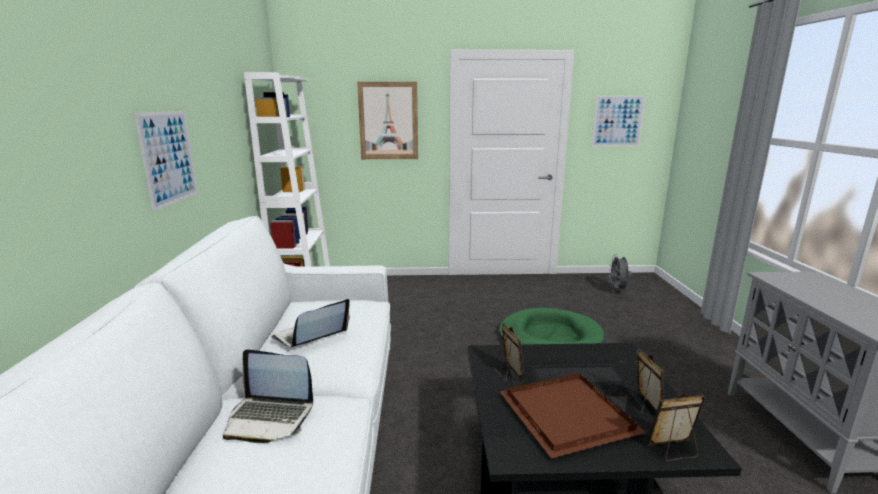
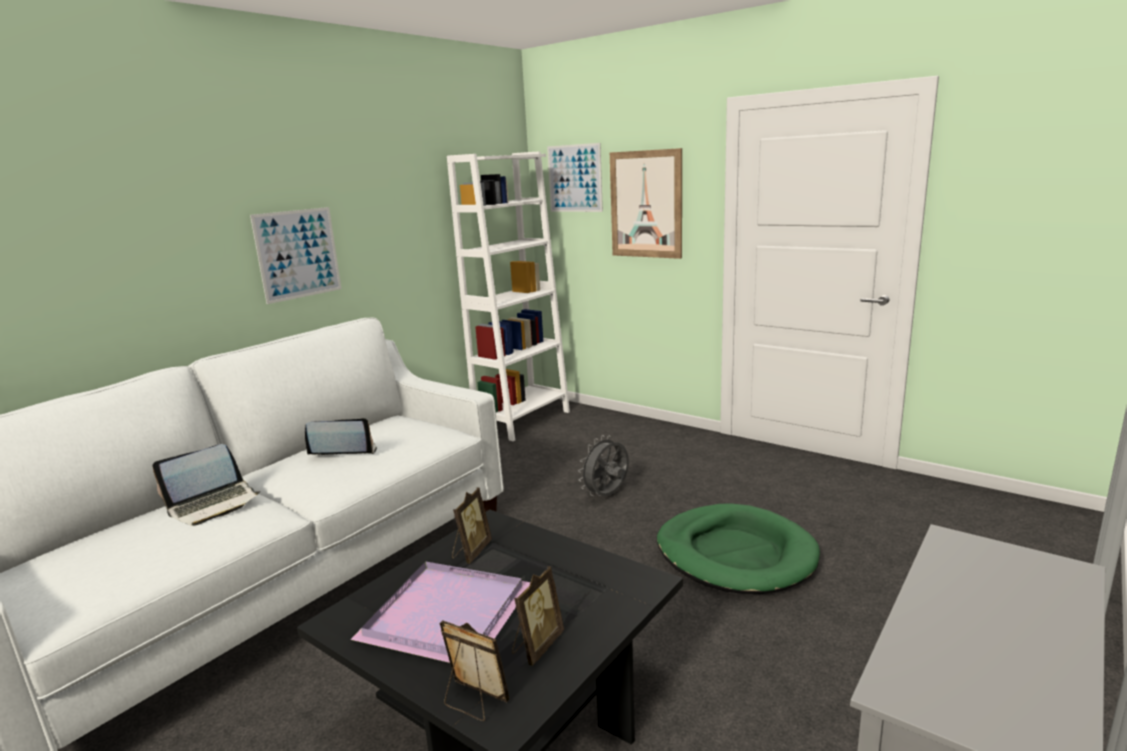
camera: 40 degrees right, 0 degrees up
(269, 417) = (213, 504): laptop -> laptop turned 90 degrees counterclockwise
(564, 414) = (445, 613): brown tray -> purple tray
(617, 291) = (972, 525): grey fan -> grey fan (607, 496)
(618, 121) = (1032, 203): picture -> picture (574, 178)

